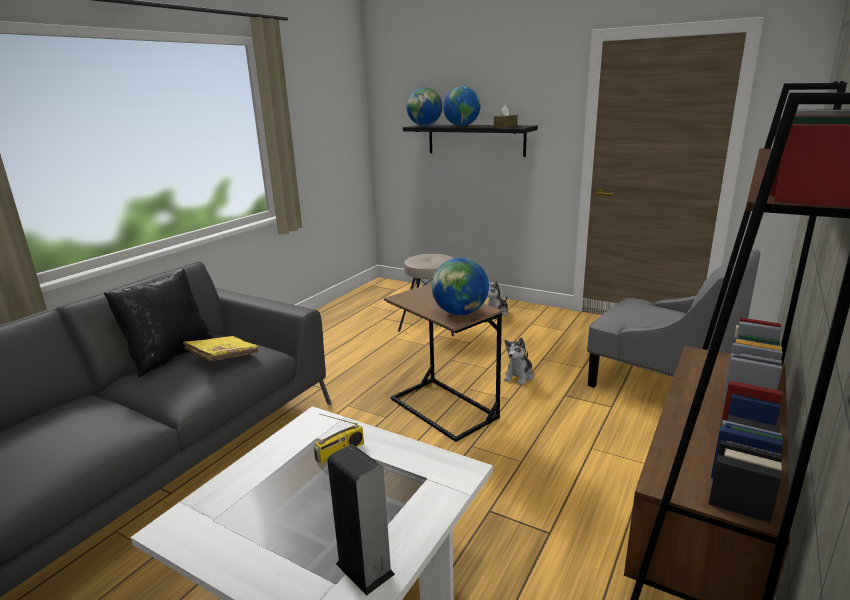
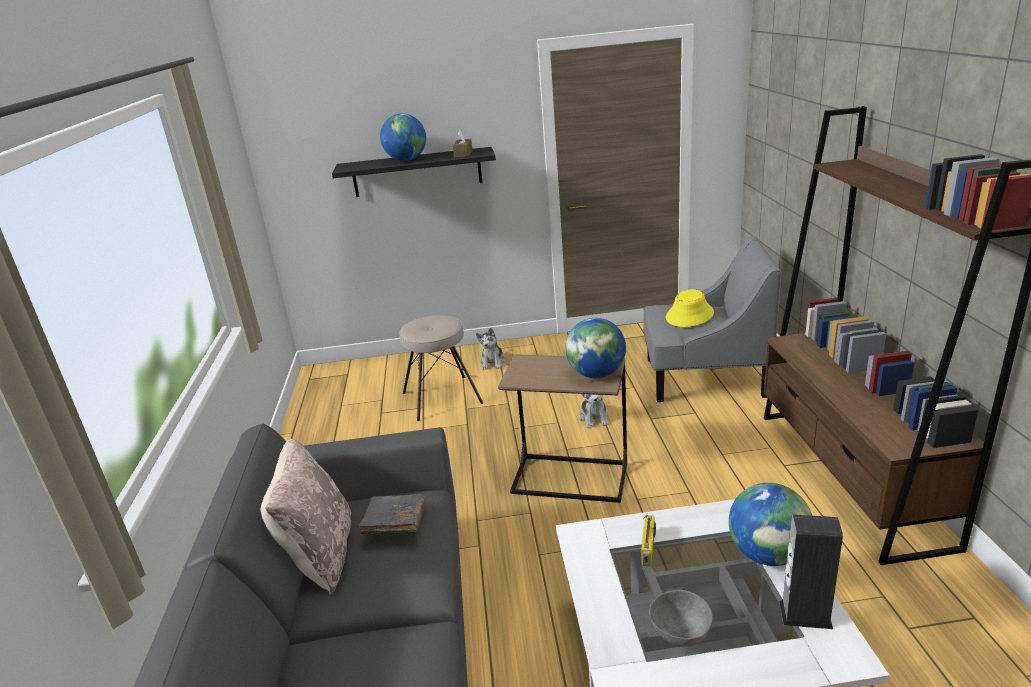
camera: 35 degrees left, 5 degrees up
(169, 355) = (320, 554): black pillow -> beige pillow
(223, 357) = (395, 524): yellow book -> grey book
(260, 519) = (680, 635): none -> grey bowl
(425, 125) = (354, 166): globe -> globe (768, 554)
(651, 313) = (690, 315): none -> yellow hat

